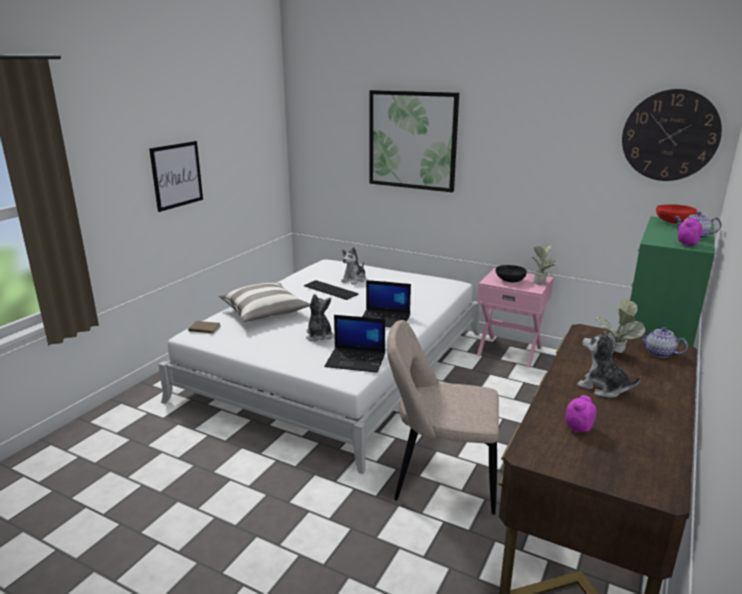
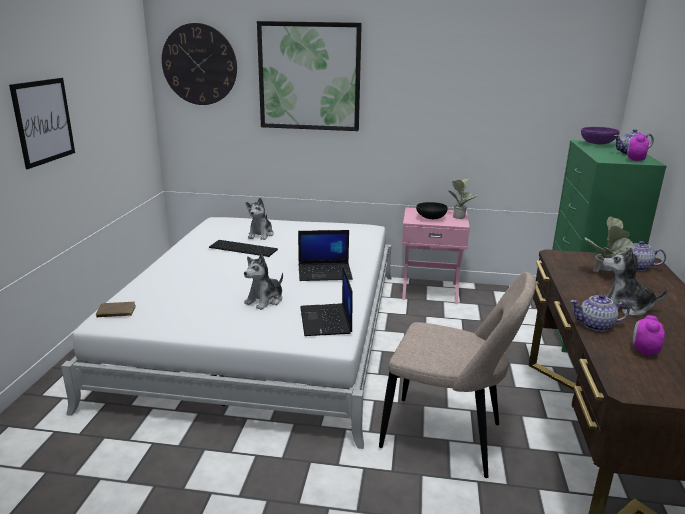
camera: 20 degrees left, 0 degrees up
(264, 313) = (181, 283): pillow -> none
(319, 336) = (265, 300): plush toy -> plush toy turned 105 degrees counterclockwise
(356, 360) = (326, 321): laptop -> laptop turned 90 degrees clockwise
(440, 481) = (447, 438): beige chair -> beige chair turned 150 degrees counterclockwise
(555, 399) = (596, 325): none -> teapot
(670, 135) = (574, 62): wall clock -> wall clock (199, 64)
(673, 223) = (597, 144): red bowl -> purple bowl

